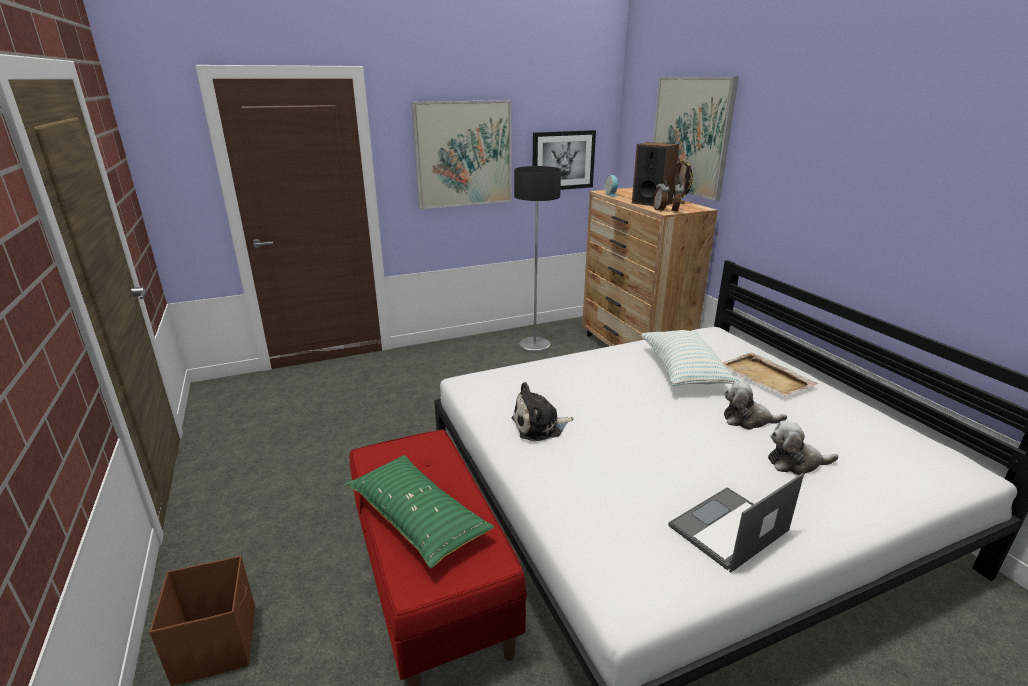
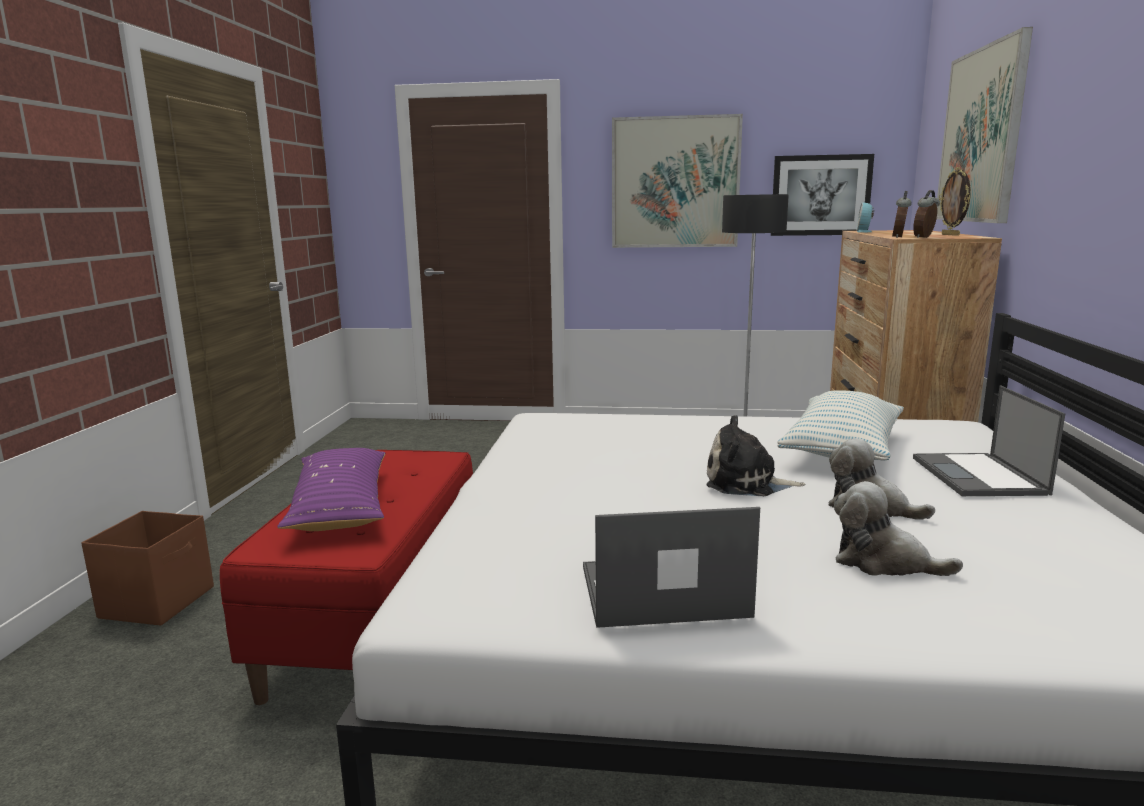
camera: 30 degrees right, 10 degrees down
(417, 519) = (340, 506): green pillow -> purple pillow
(540, 426) = (563, 461): plush toy -> plush toy (746, 483)
(651, 203) = (906, 234): speaker -> none
(766, 377) = (979, 476): beige tray -> laptop

